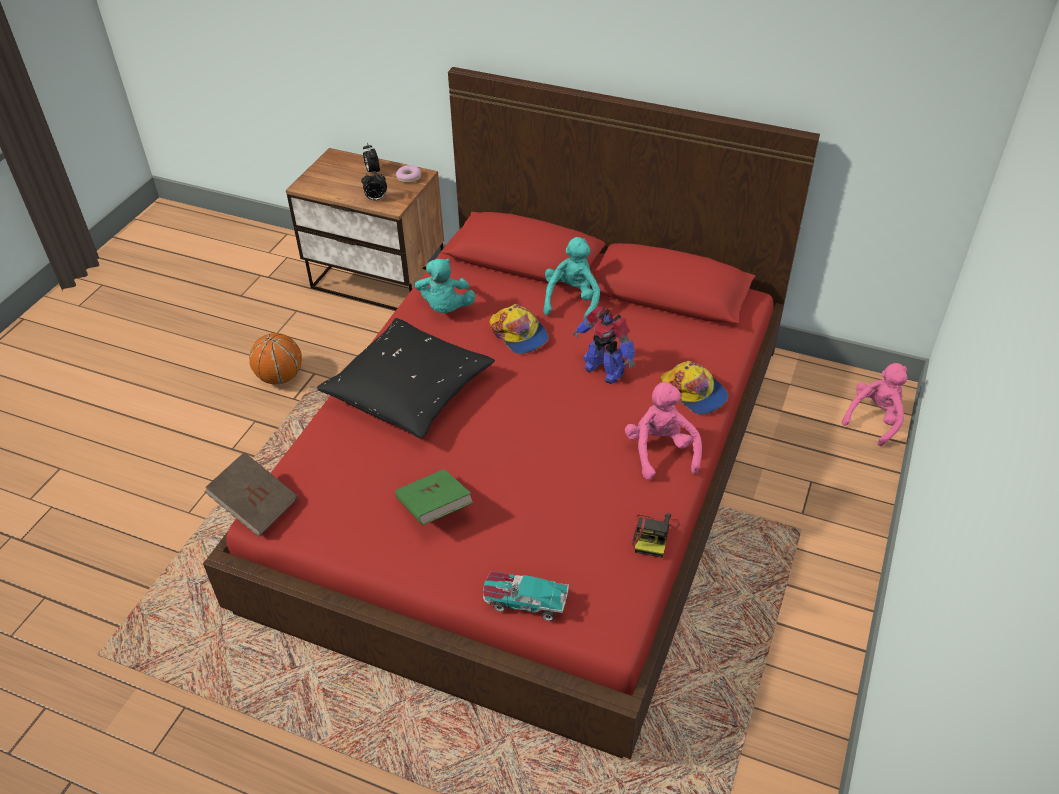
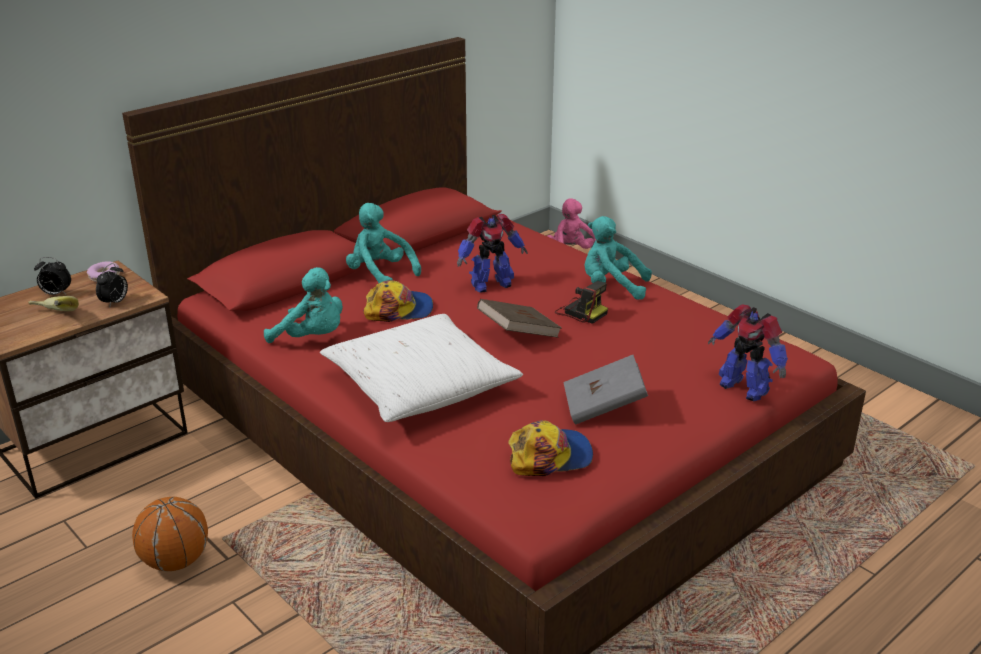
camera: 65 degrees left, 15 degrees down
(256, 505) = (516, 520): brown book -> brown book (518, 334)
(341, 186) = (53, 318): none -> banana
(409, 390) = (420, 385): black pillow -> white pillow
(434, 509) = (603, 407): green book -> grey book
(524, 600) = (744, 387): toy car -> toy robot
(653, 535) = (703, 314): camera -> camera (580, 312)
(660, 451) = (611, 287): pink plush toy -> turquoise plush toy
(694, 392) = (555, 256): cap -> cap (549, 456)

